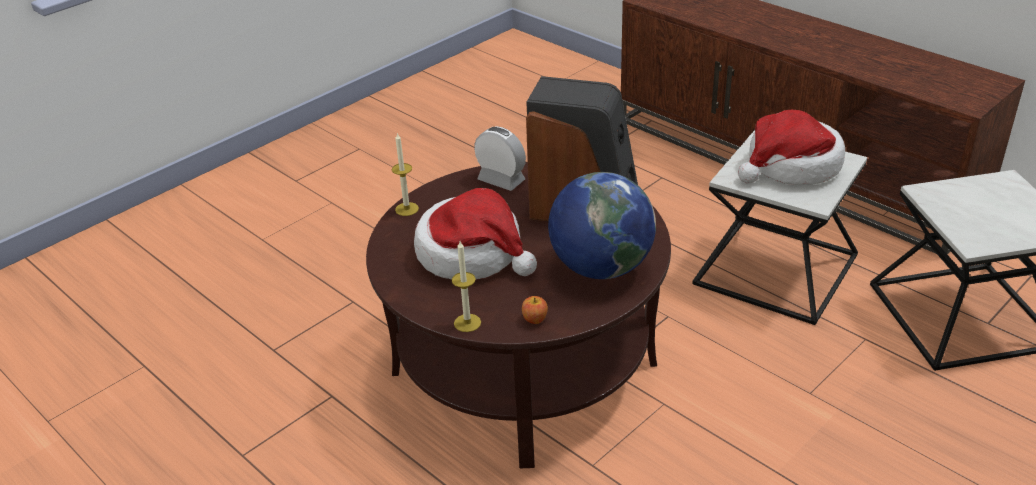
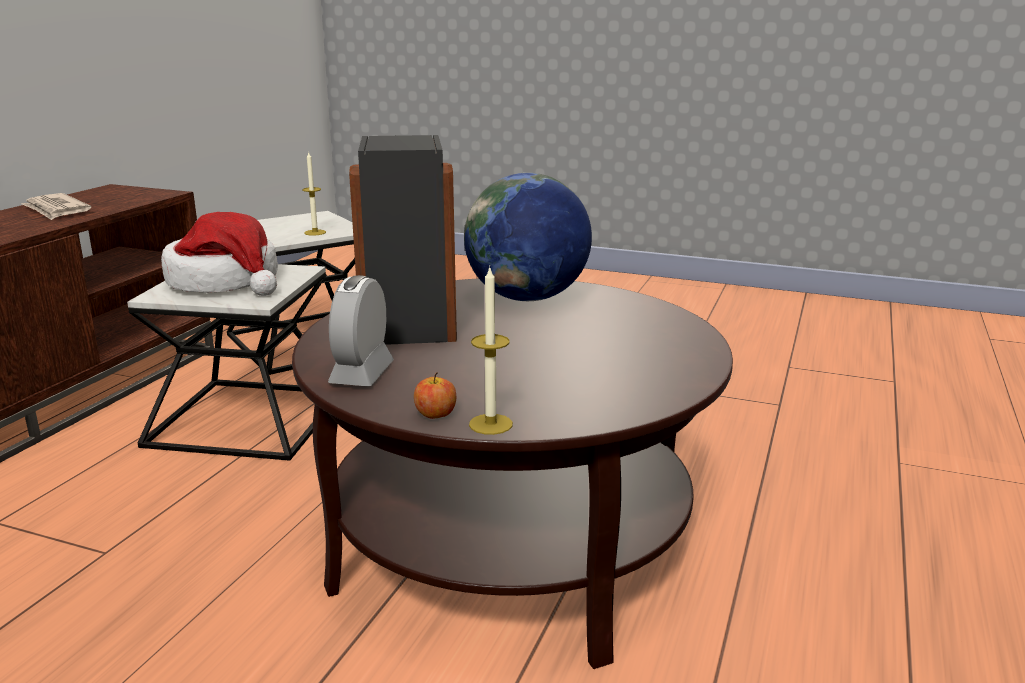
camera: 115 degrees left, 15 degrees down
(467, 323) = (695, 336): candle -> candle (315, 232)
(472, 253) = (563, 358): hat -> none
(535, 319) = (647, 311): apple -> apple (435, 415)
(899, 64) = (56, 210): none -> newspaper

